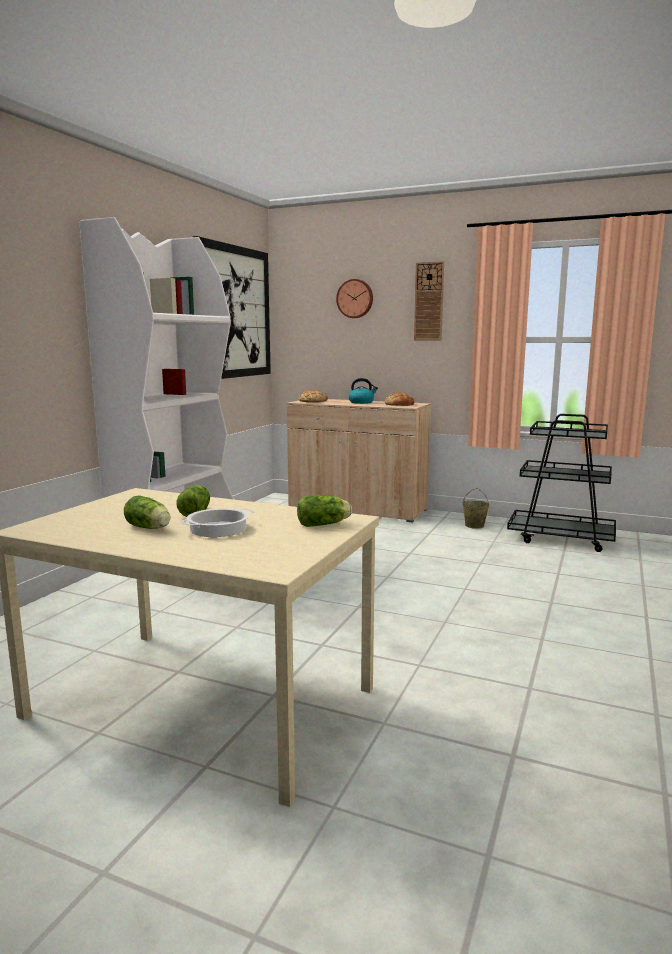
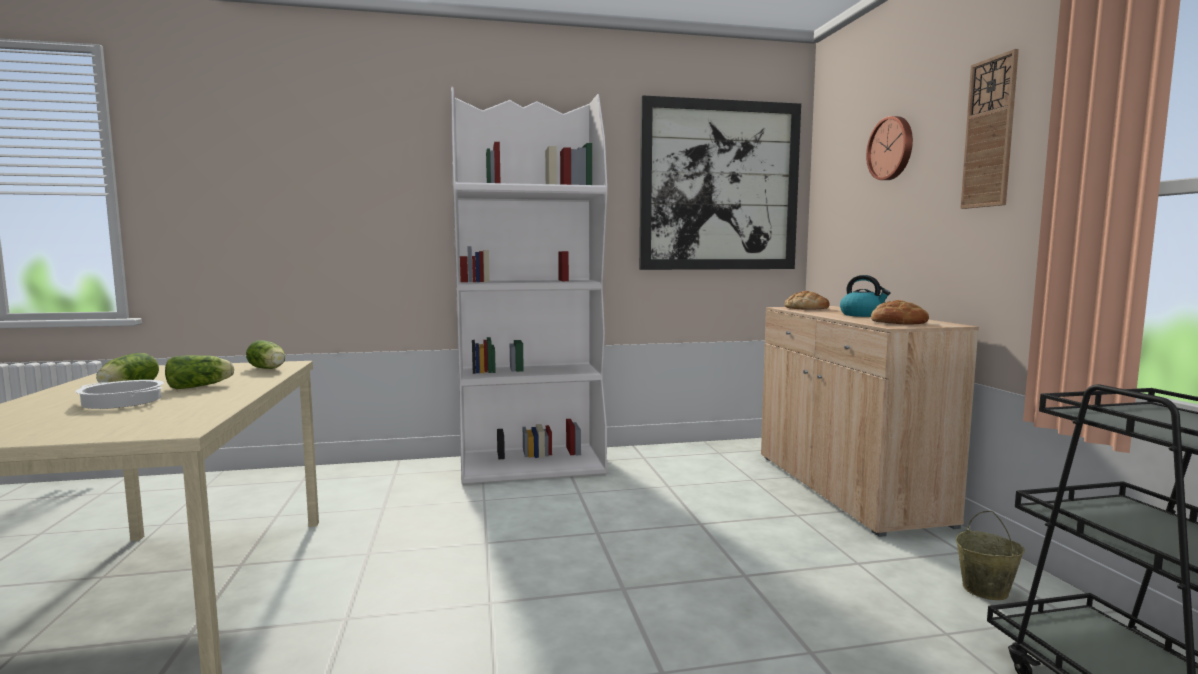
camera: 55 degrees right, 5 degrees down
(325, 524) = (142, 426): lettuce -> lettuce (268, 369)

